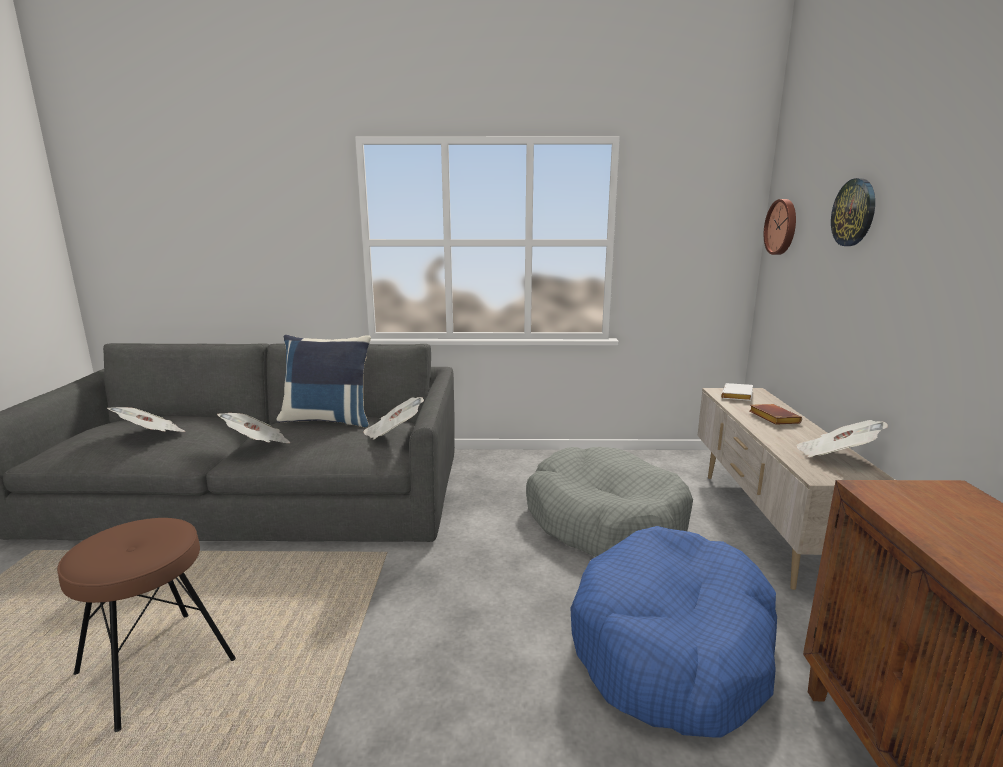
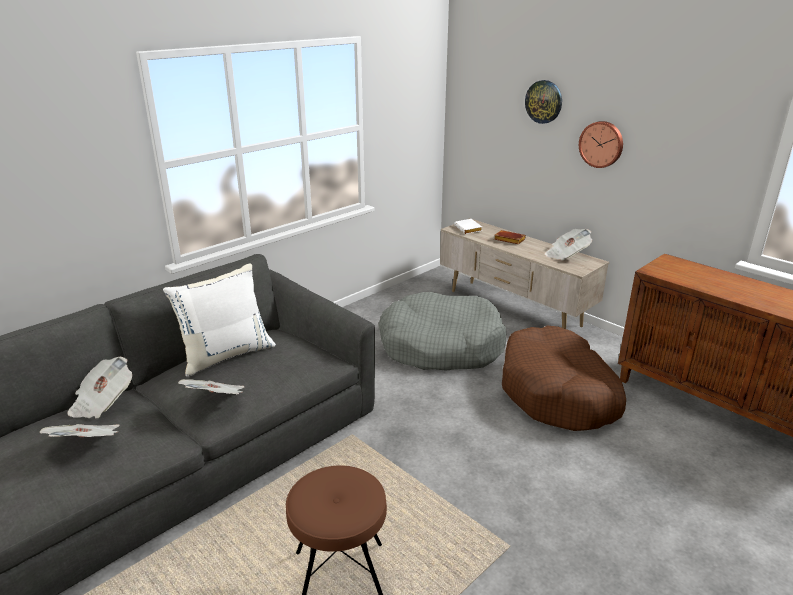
camera: 45 degrees left, 10 degrees up
(328, 420) = (226, 355): blue pillow -> white pillow
(393, 433) = (305, 342): newspaper -> newspaper (102, 402)
(672, 646) = (558, 393): blue dog bed -> brown dog bed
(782, 227) = (469, 102): wall clock -> wall clock (601, 144)

